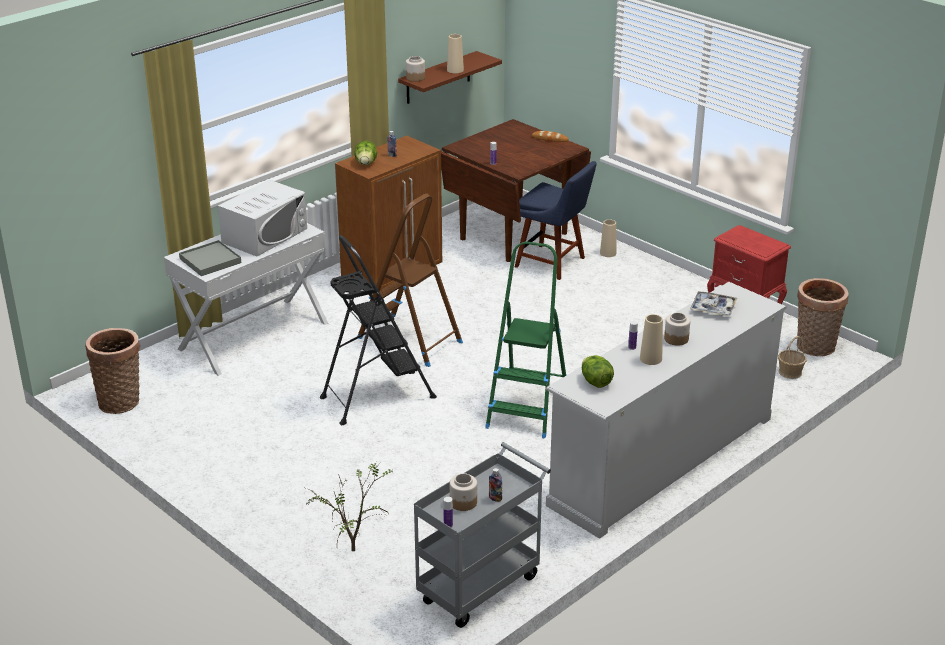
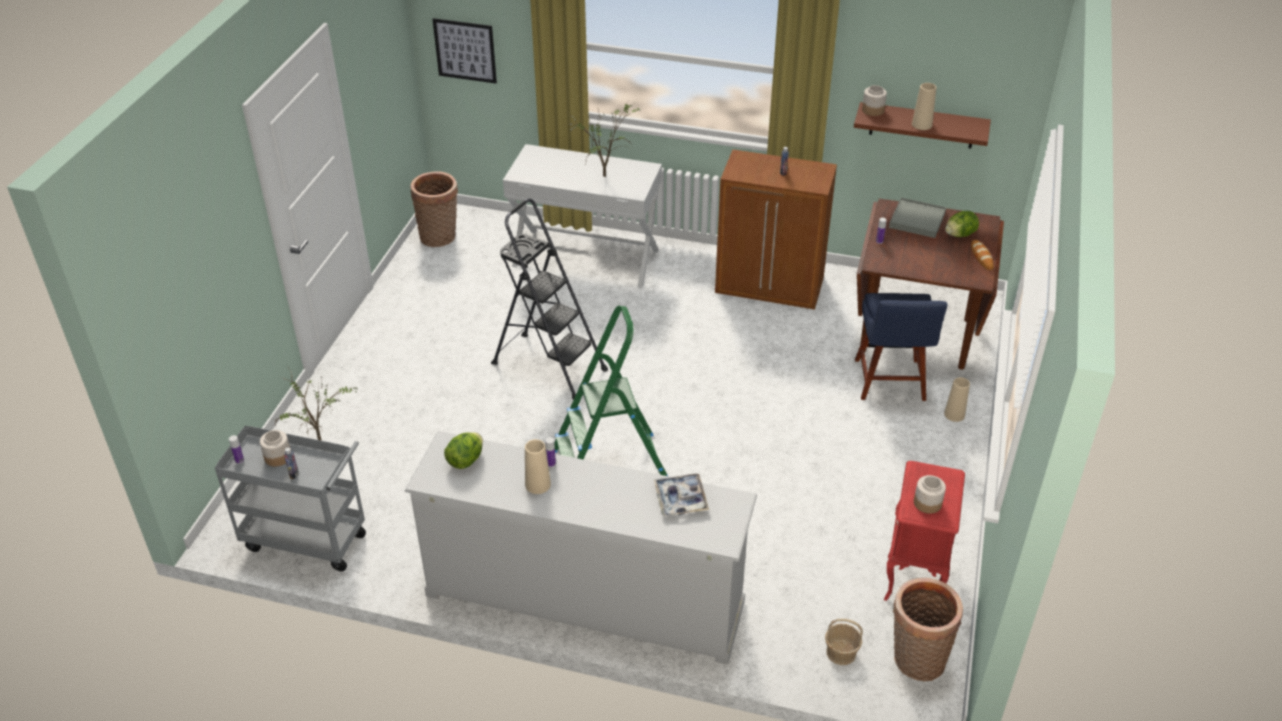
camera: 60 degrees right, 10 degrees up
(76, 193) = (465, 50): none -> picture
(210, 261) = (538, 167): grey tray -> grey tray (917, 220)
(265, 235) = (606, 175): white microwave -> potted plant
(366, 163) = (749, 165): lettuce -> lettuce (960, 235)
(408, 339) = (657, 345): brown step ladder -> none
(676, 339) = (592, 491): jar -> jar (928, 503)

